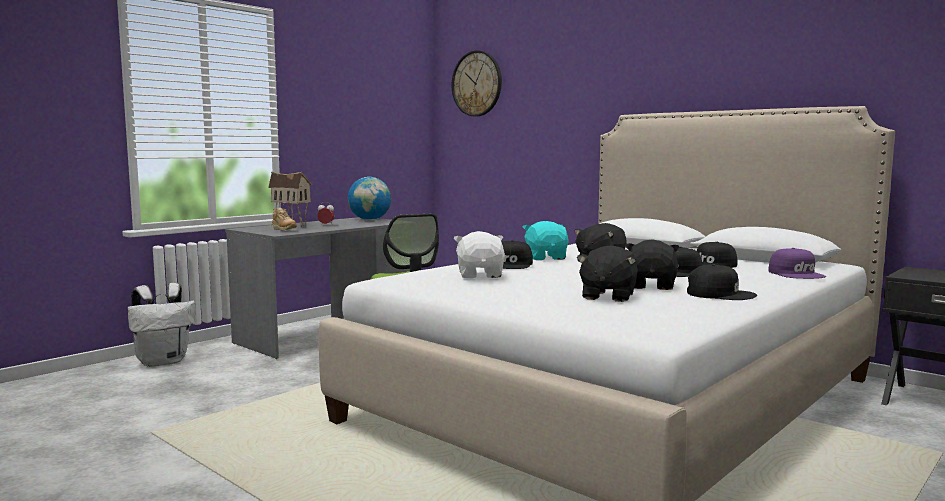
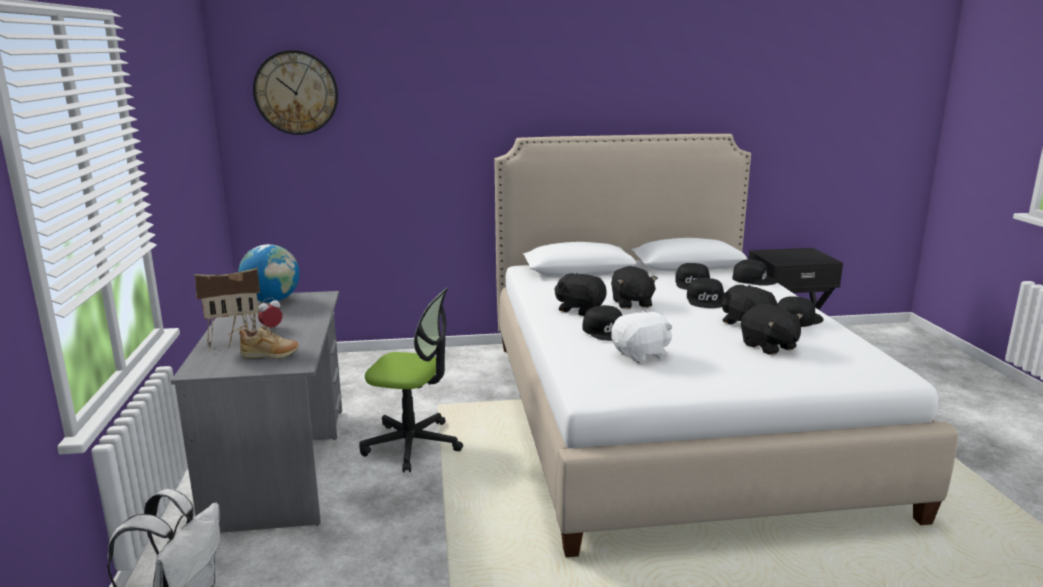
camera: 50 degrees left, 10 degrees up
(480, 275) = (641, 354): white plush toy -> white plush toy turned 120 degrees clockwise
(546, 258) = (580, 309): turquoise plush toy -> black plush toy
(796, 274) = (754, 279): purple cap -> black cap

